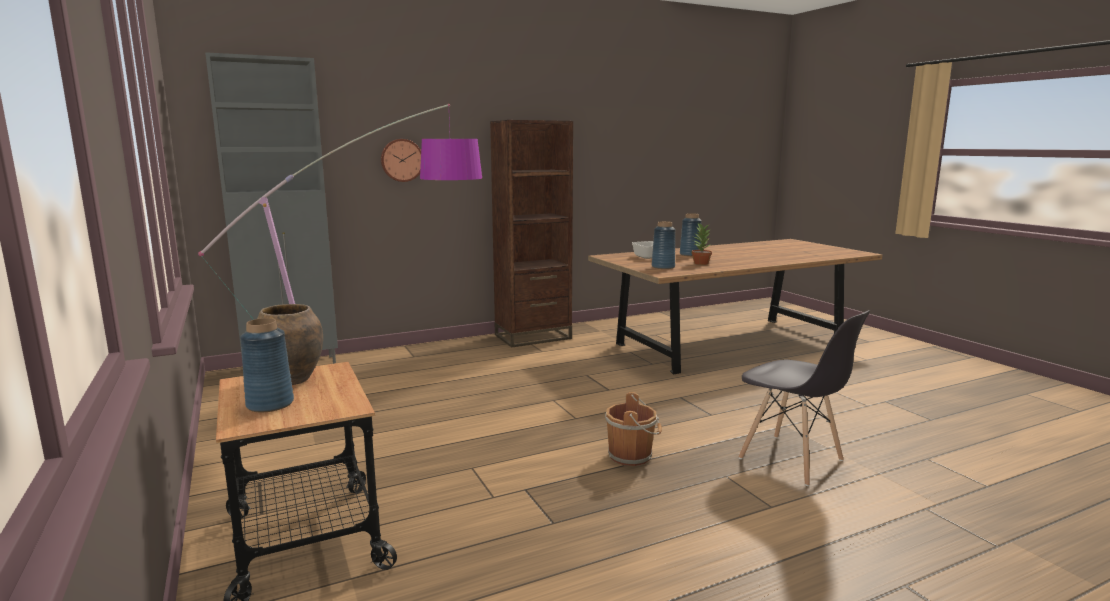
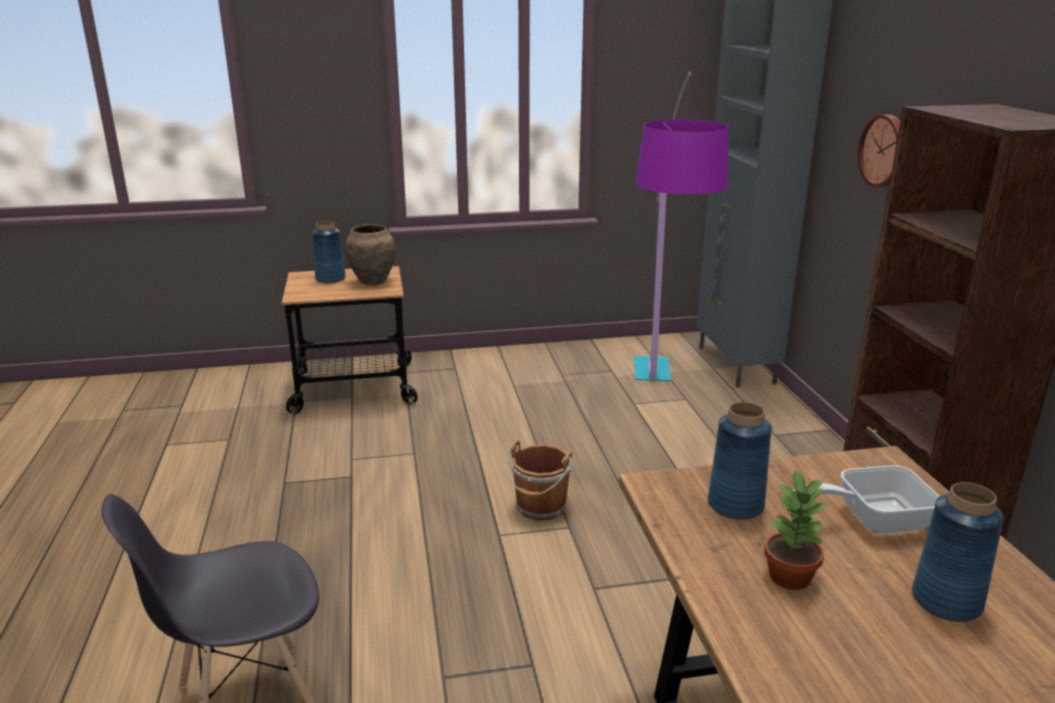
camera: 105 degrees right, 10 degrees up
(632, 456) = (367, 556): brown bucket -> brown bucket (540, 508)

